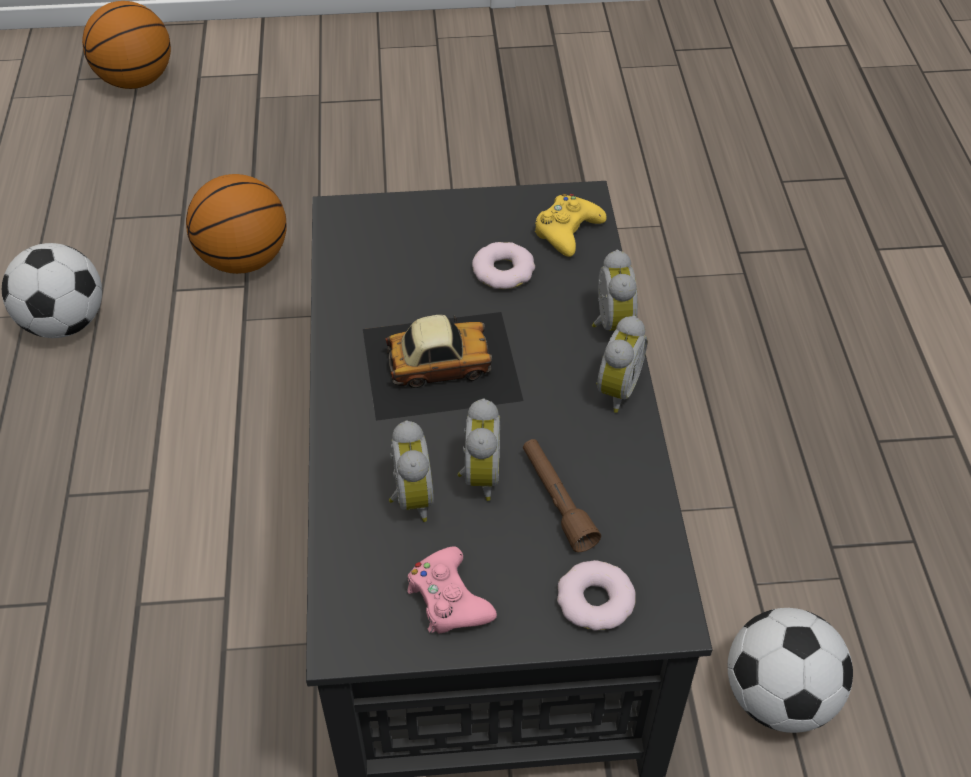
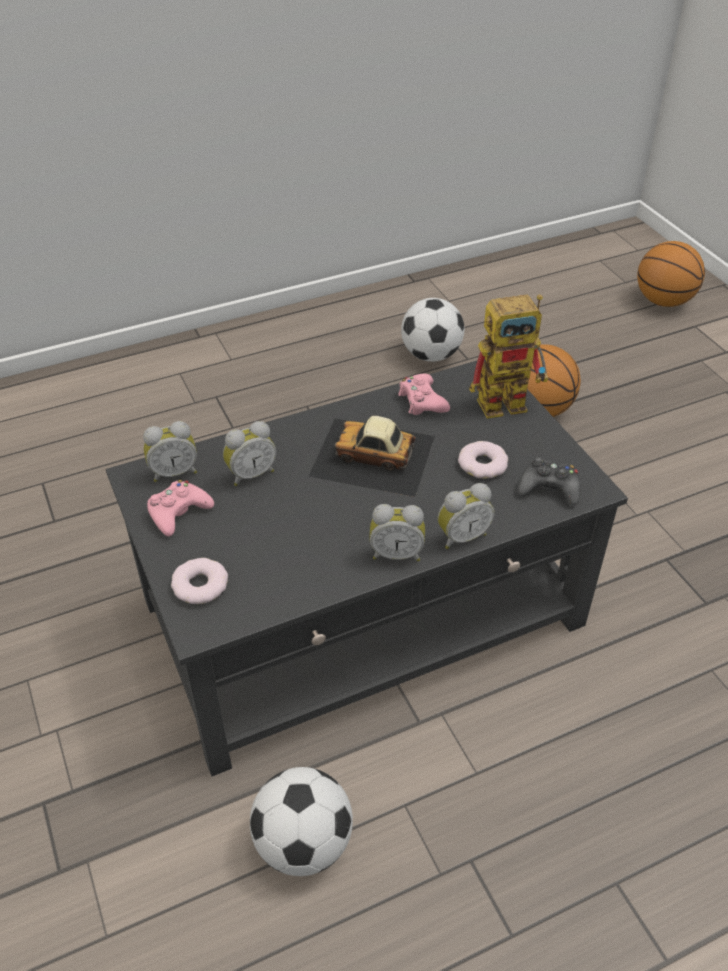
camera: 70 degrees right, 5 degrees down
(362, 288) = (422, 401): none -> pink game controller
(406, 212) = (510, 400): none -> toy robot
(439, 363) = (373, 456): toy car -> toy car turned 135 degrees clockwise
(478, 476) = (282, 501): alarm clock -> alarm clock (174, 472)
(556, 500) = (278, 545): brown flashlight -> none
(567, 231) = (549, 488): yellow game controller -> black game controller

